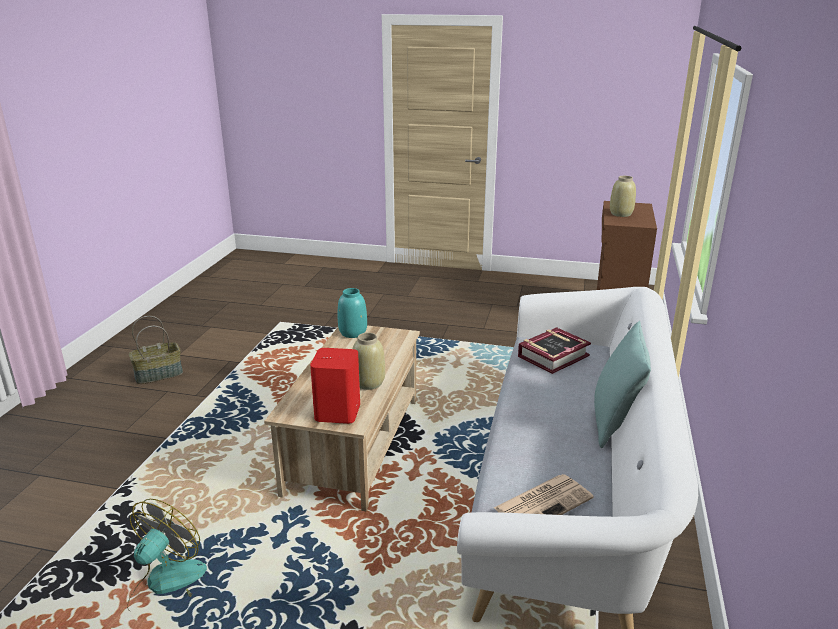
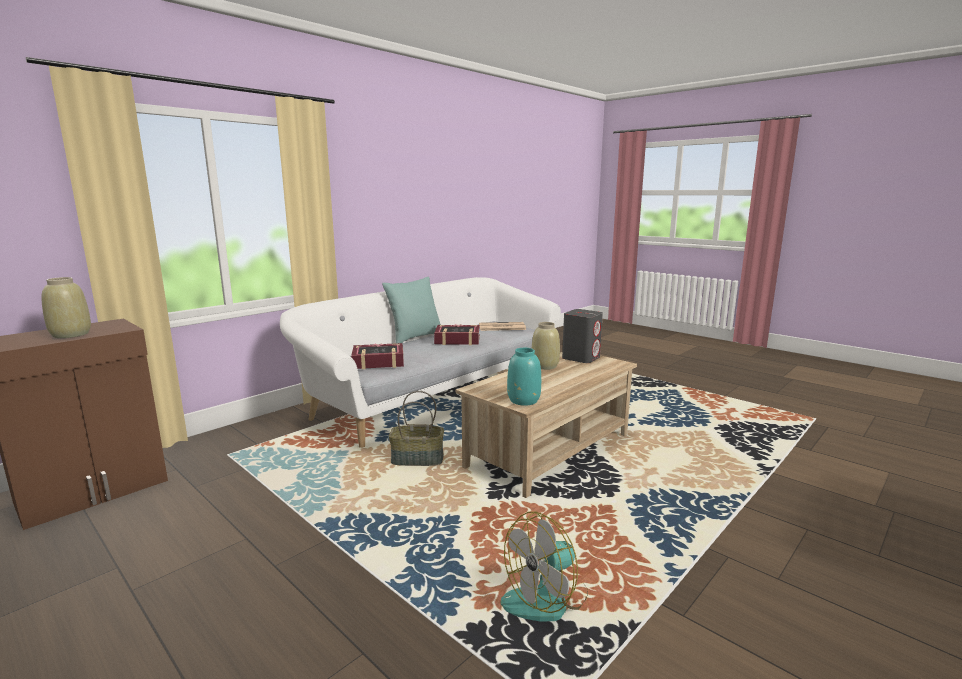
camera: 150 degrees left, 10 degrees down
(159, 374) = (815, 626): basket -> basket (417, 460)
(166, 587) = (703, 415): fan -> fan (546, 599)
(337, 412) = (581, 358): red speaker -> grey speaker
(544, 426) = (457, 340): none -> book

